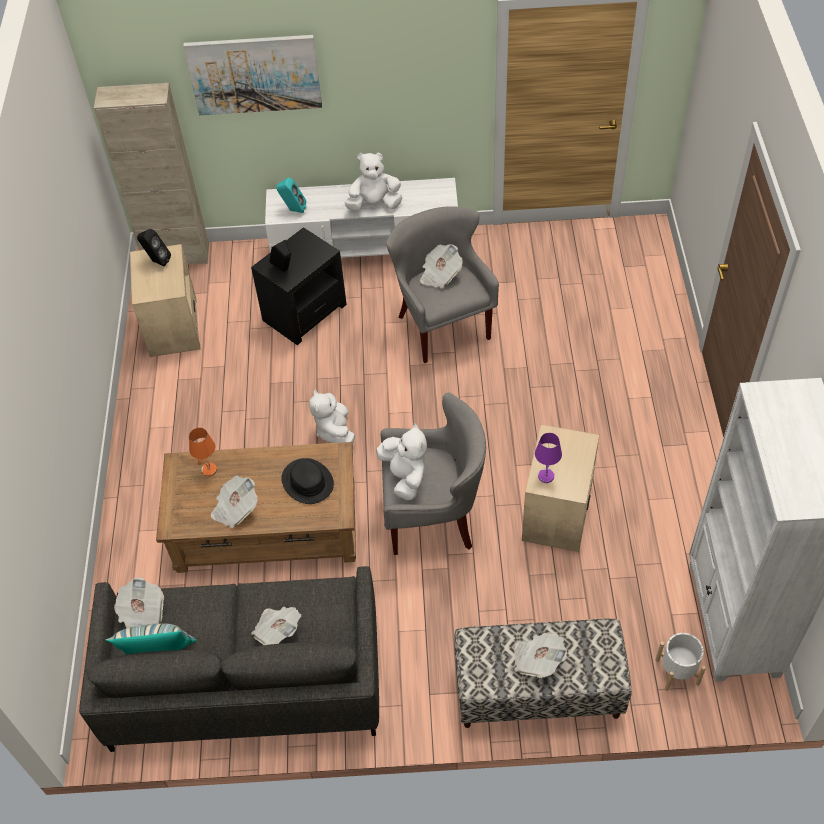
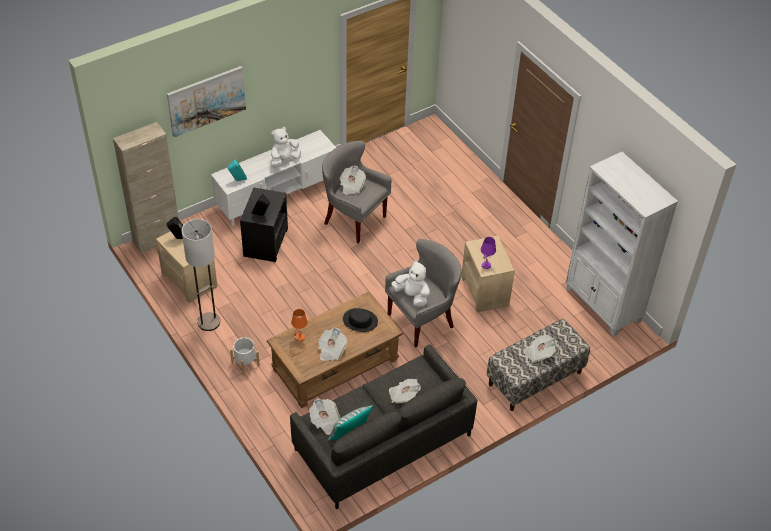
camera: 35 degrees left, 5 degrees down
(154, 393) = (209, 322): none -> floor lamp
(335, 431) = (334, 299): white plush toy -> none
(677, 671) = (593, 340): white planter -> white planter (245, 363)

